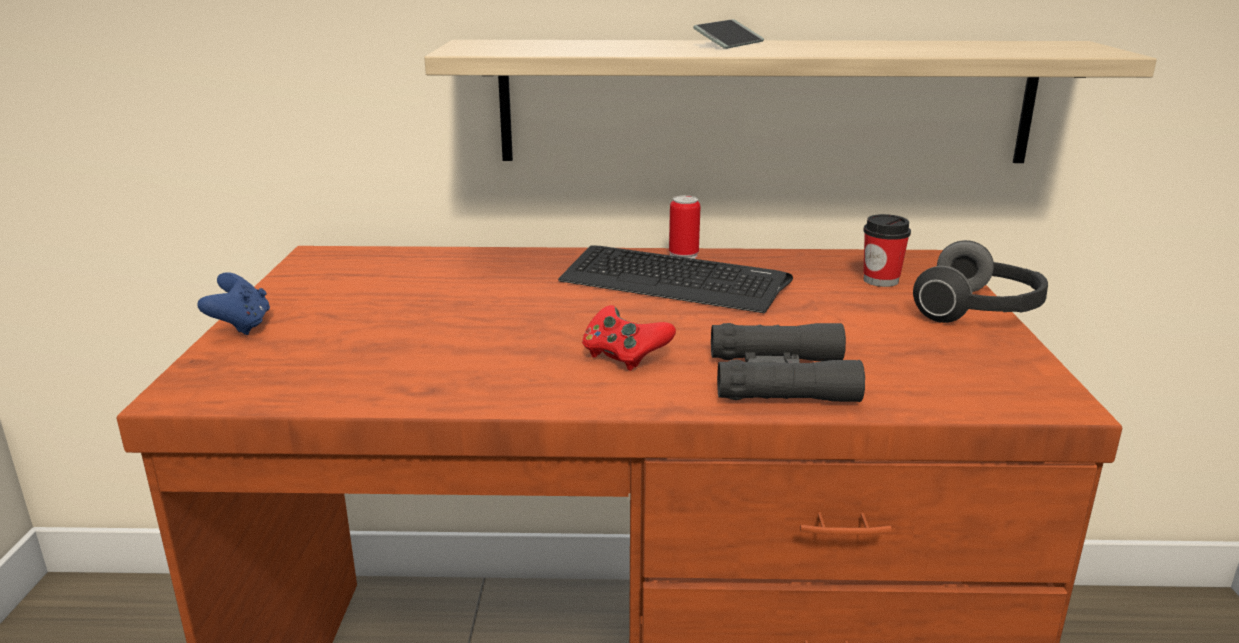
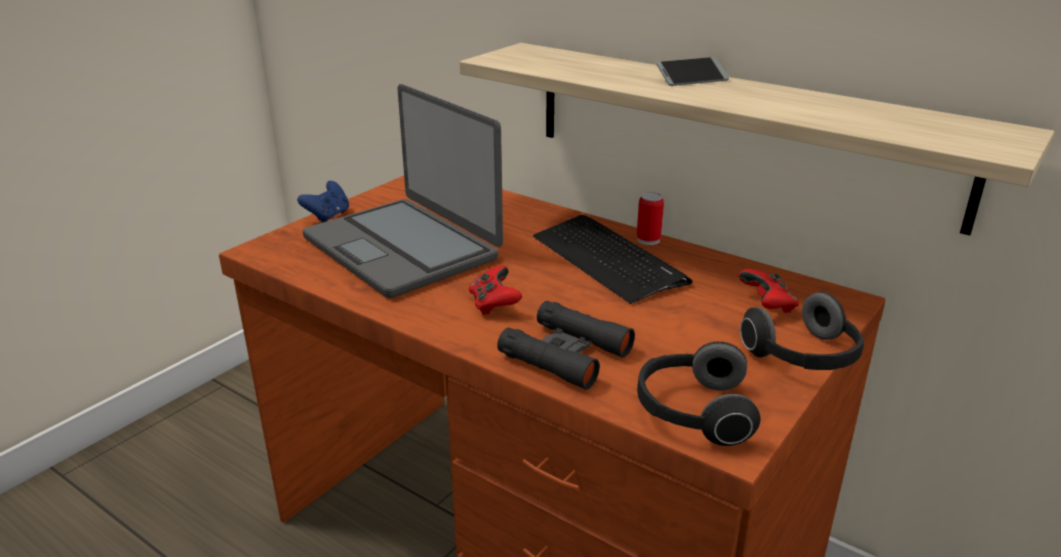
camera: 35 degrees right, 5 degrees up
(411, 332) = (403, 247): none -> laptop
(881, 280) = (767, 305): cup -> red game controller
(979, 387) = (692, 413): none -> headphones

